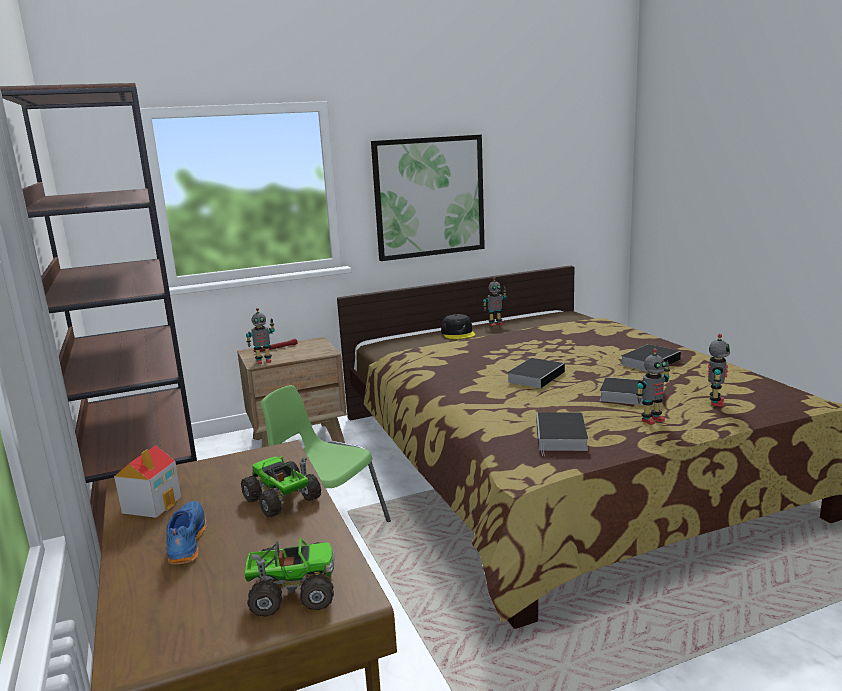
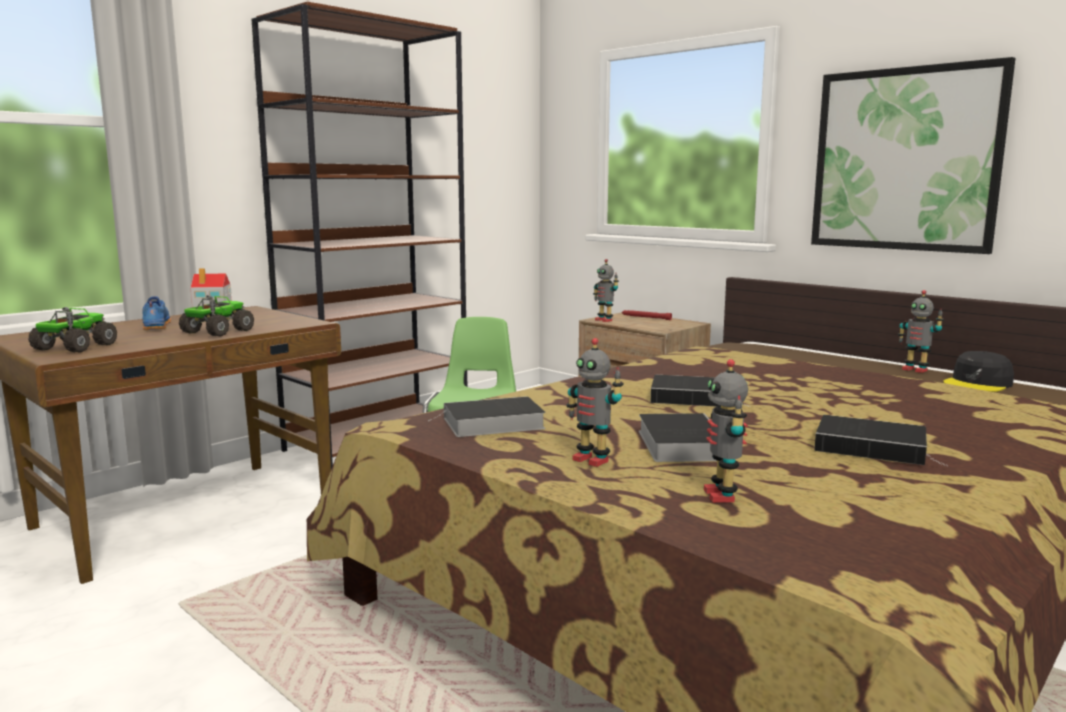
camera: 65 degrees right, 5 degrees down
(185, 541) = (155, 326): blue shoe -> blue shoe turned 75 degrees counterclockwise
(292, 591) = (74, 347): toy truck -> toy truck turned 135 degrees counterclockwise
(458, 333) = (834, 360): black cap -> black cap (978, 383)
(715, 402) = (722, 495): toy robot -> toy robot turned 90 degrees clockwise

